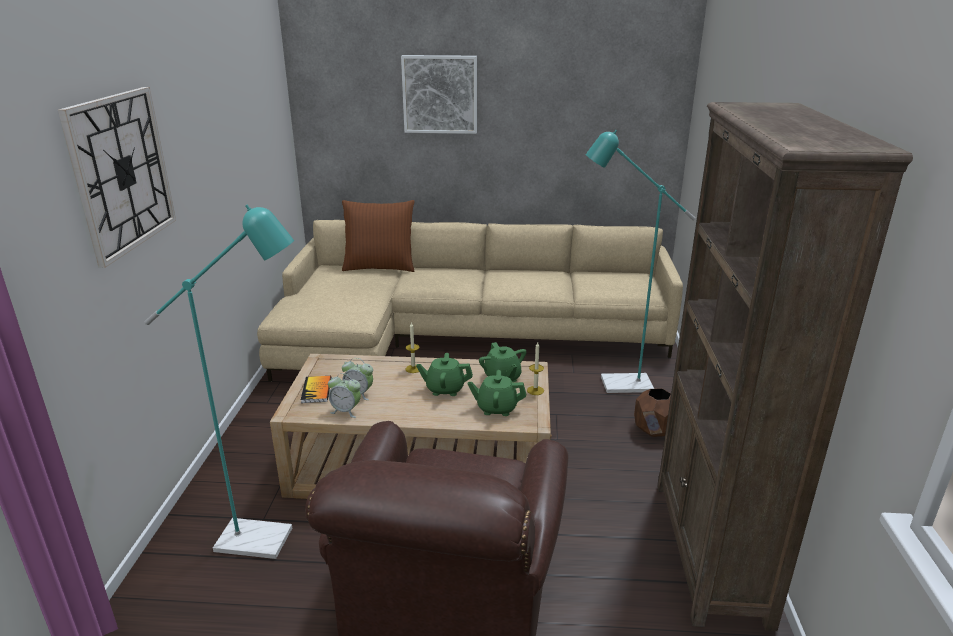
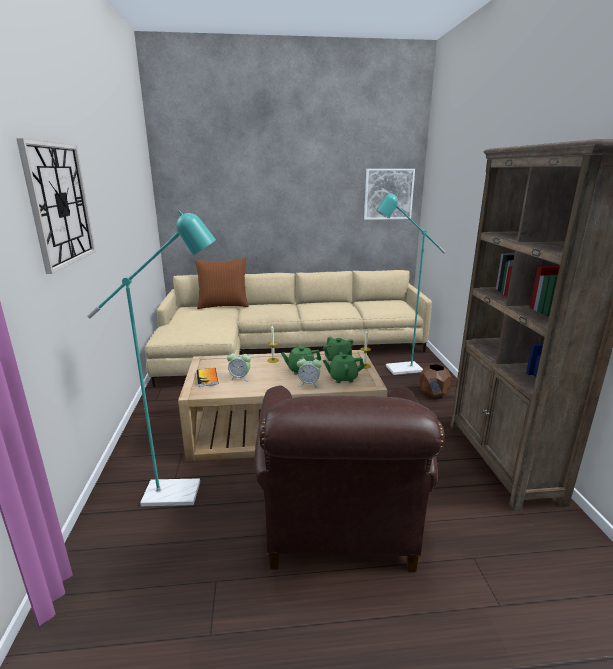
camera: 10 degrees left, 5 degrees down
(346, 411) = (234, 388): alarm clock -> alarm clock (309, 384)
(440, 94) = (260, 186): picture -> picture (388, 194)

